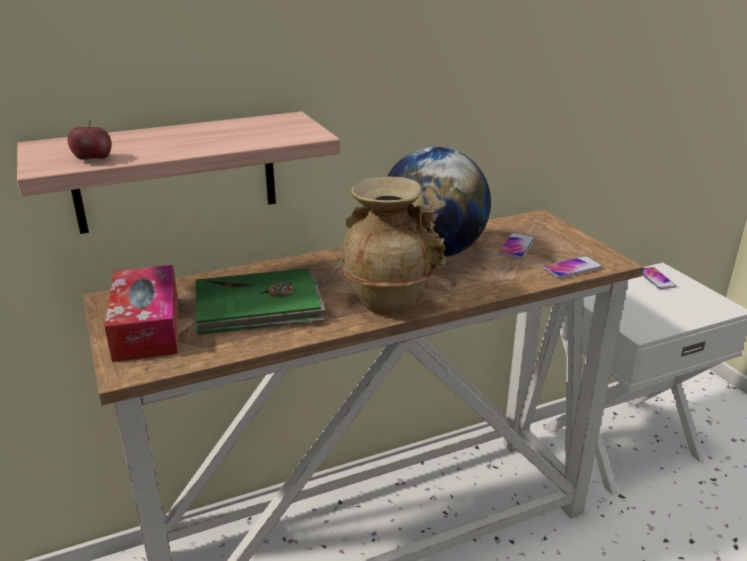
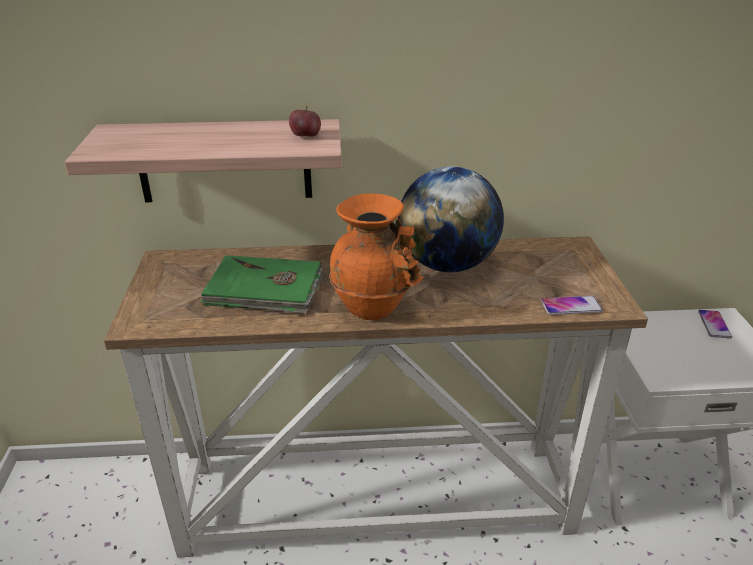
camera: 20 degrees right, 5 degrees up
(93, 159) = (131, 149): apple -> apple (305, 136)
(147, 327) = (171, 289): tissue box -> none
(388, 302) = (373, 306): beige vase -> orange vase
(516, 246) = (531, 272): phone -> none

